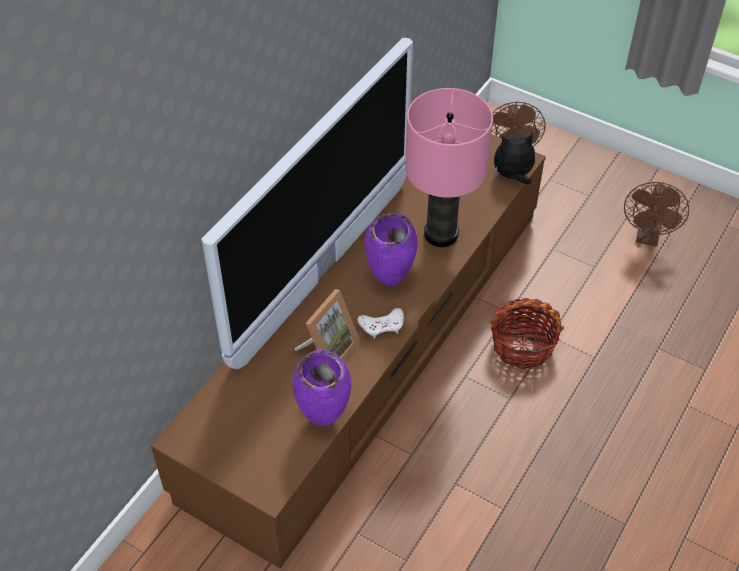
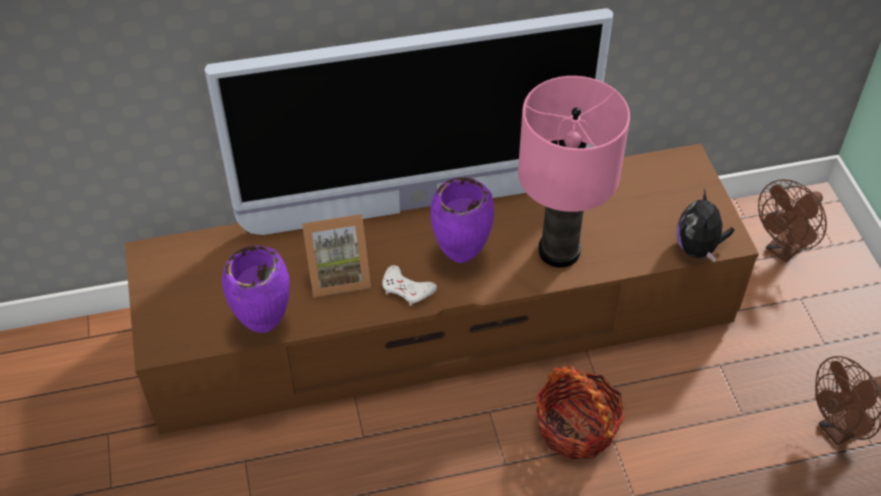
camera: 45 degrees right, 0 degrees up
(512, 176) = (698, 248): plush toy -> plush toy turned 120 degrees counterclockwise

